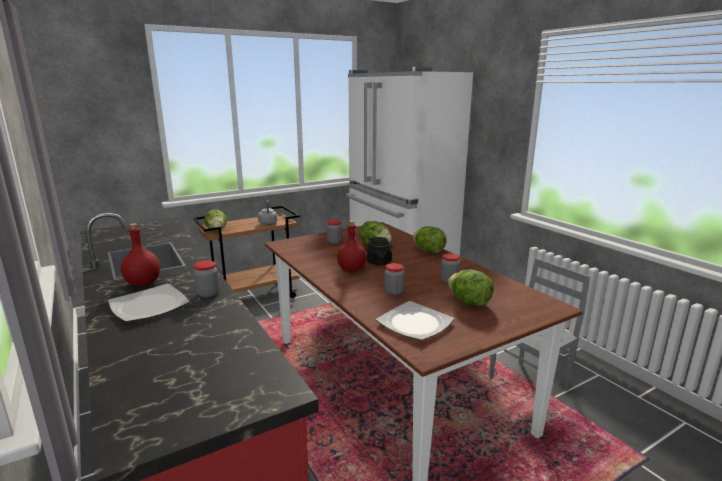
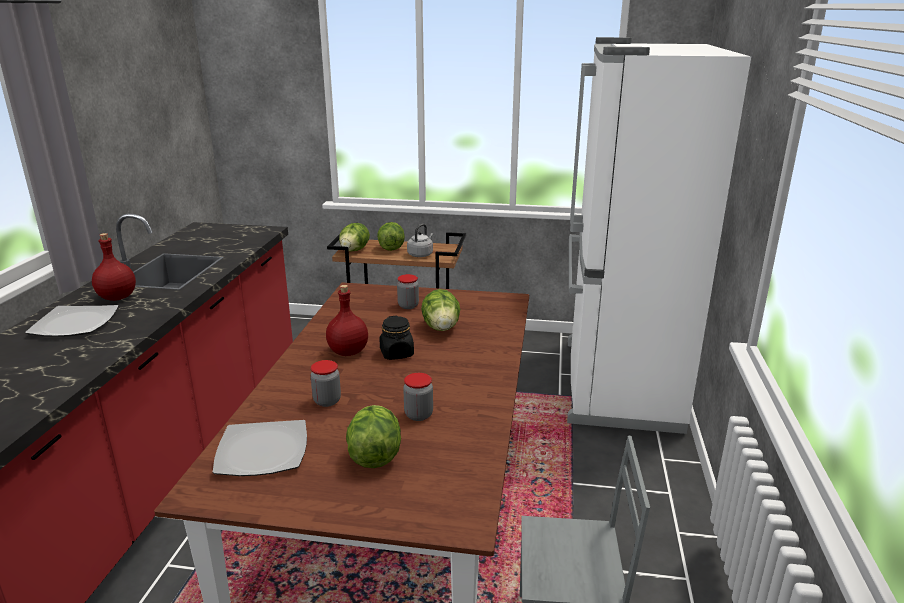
camera: 40 degrees right, 5 degrees up
(208, 294) = (129, 328): jar -> none
(428, 251) = (488, 361): lettuce -> lettuce (391, 248)

